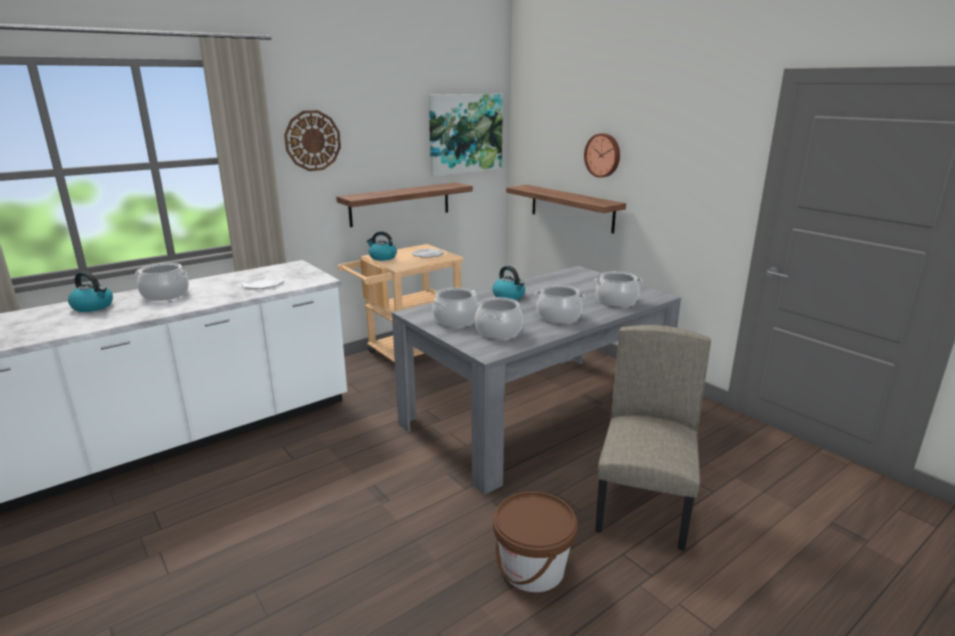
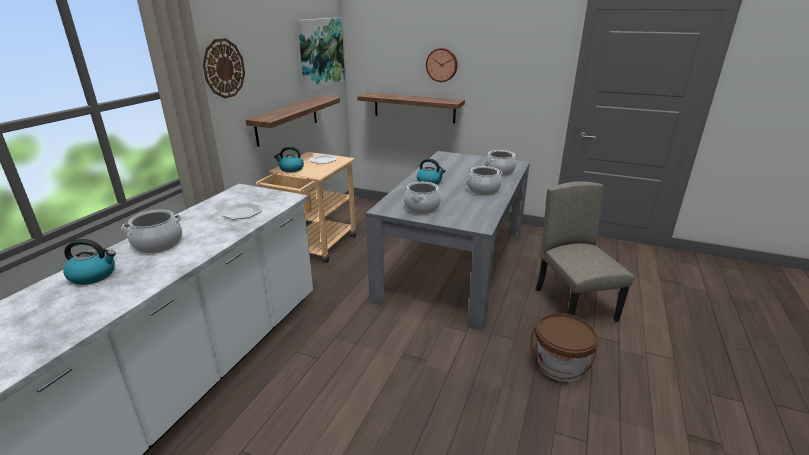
camera: 30 degrees left, 5 degrees up
(499, 331) = (463, 209): cooking pot -> none

